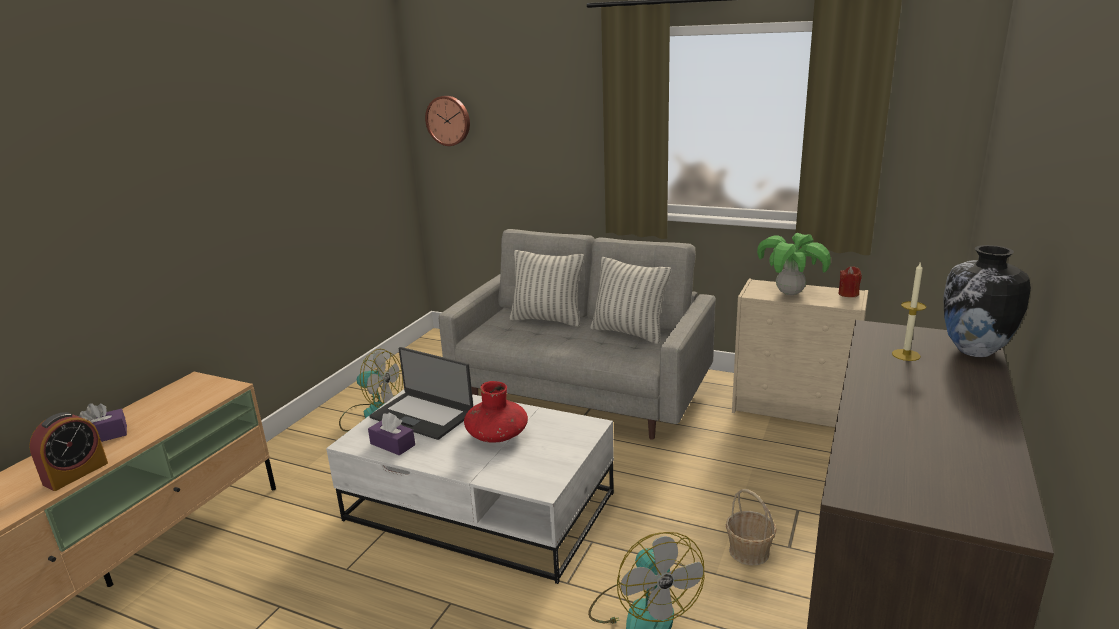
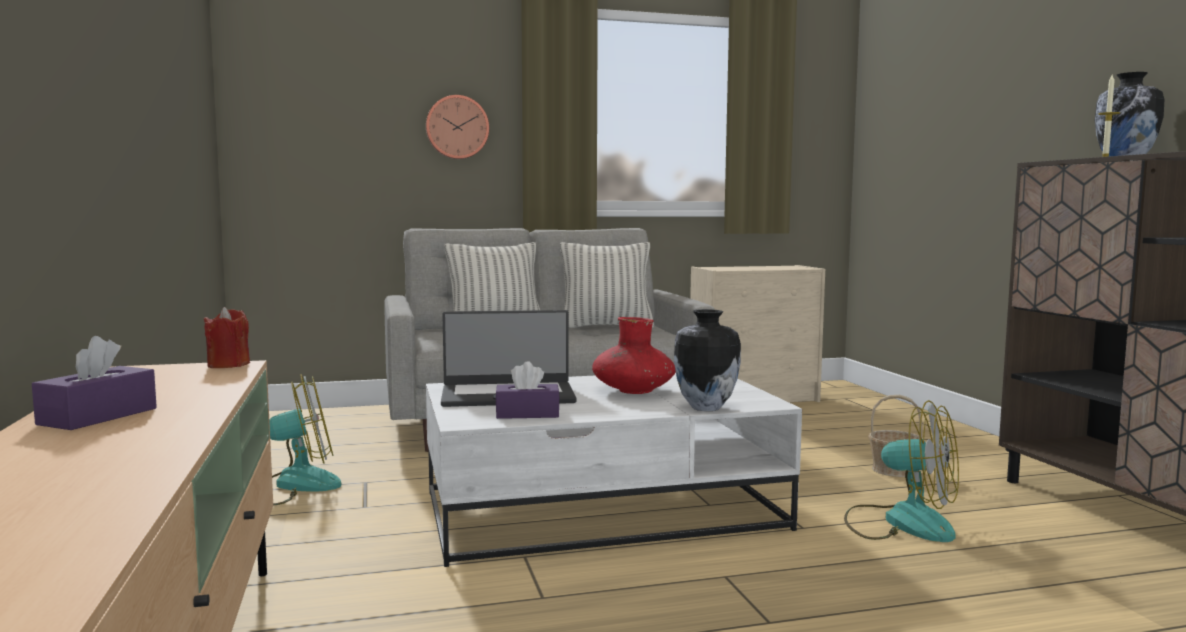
camera: 40 degrees left, 15 degrees down
(76, 473) = (164, 441): alarm clock -> none
(449, 120) = (288, 101): wall clock -> wall clock (457, 127)
(494, 477) = (704, 408): none -> vase
(790, 293) = (748, 268): potted plant -> none
(848, 294) = (790, 266): red candle -> red candle (228, 365)

